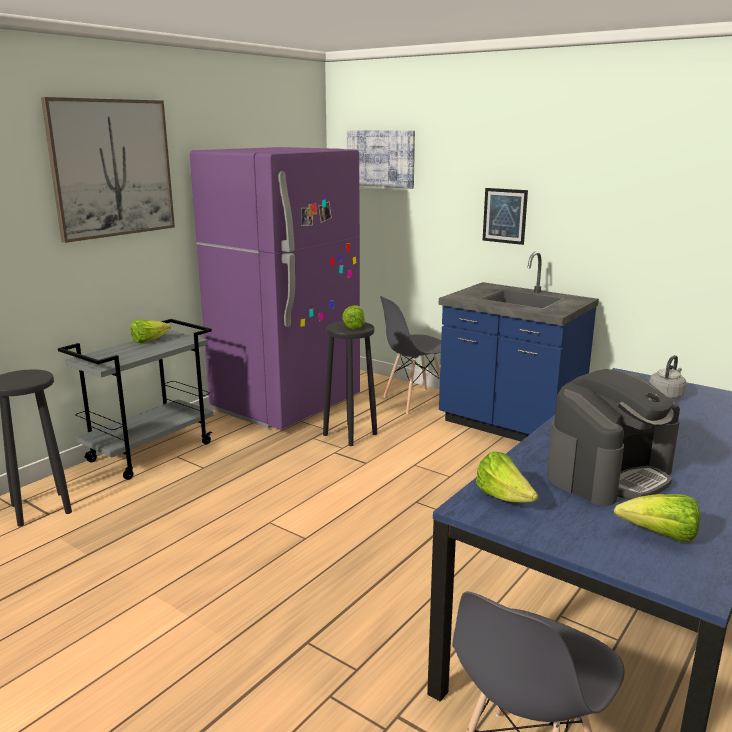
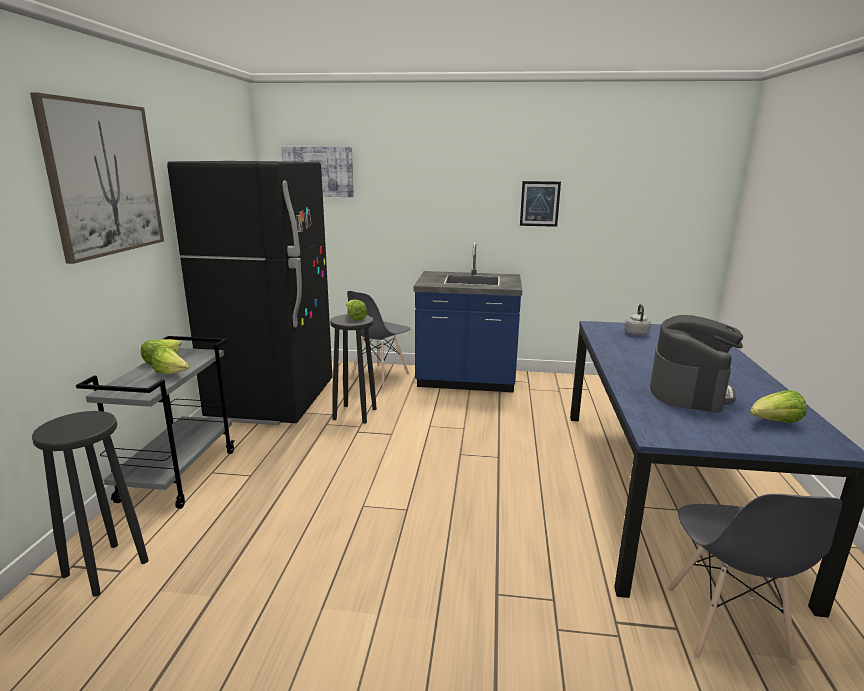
camera: 30 degrees left, 0 degrees up
(287, 404) = (273, 401): purple fridge -> black fridge
(504, 216) = (439, 216): picture -> picture (539, 204)
(504, 498) = (663, 423): lettuce -> lettuce (172, 374)

